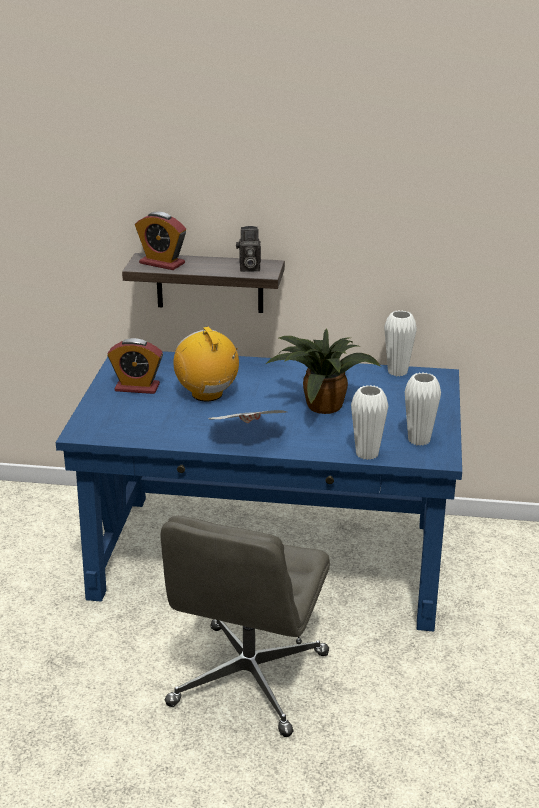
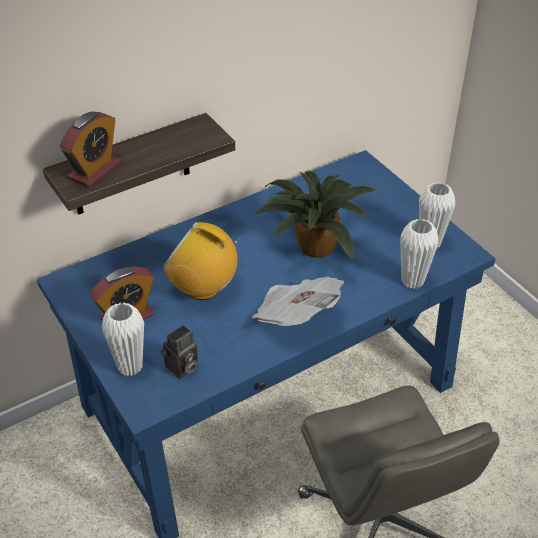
camera: 40 degrees left, 15 degrees up
(162, 263) = (94, 170): alarm clock -> alarm clock turned 45 degrees counterclockwise
(248, 268) = (189, 138): camera -> camera (181, 368)
(397, 372) = (326, 176): white vase -> white vase (130, 367)

